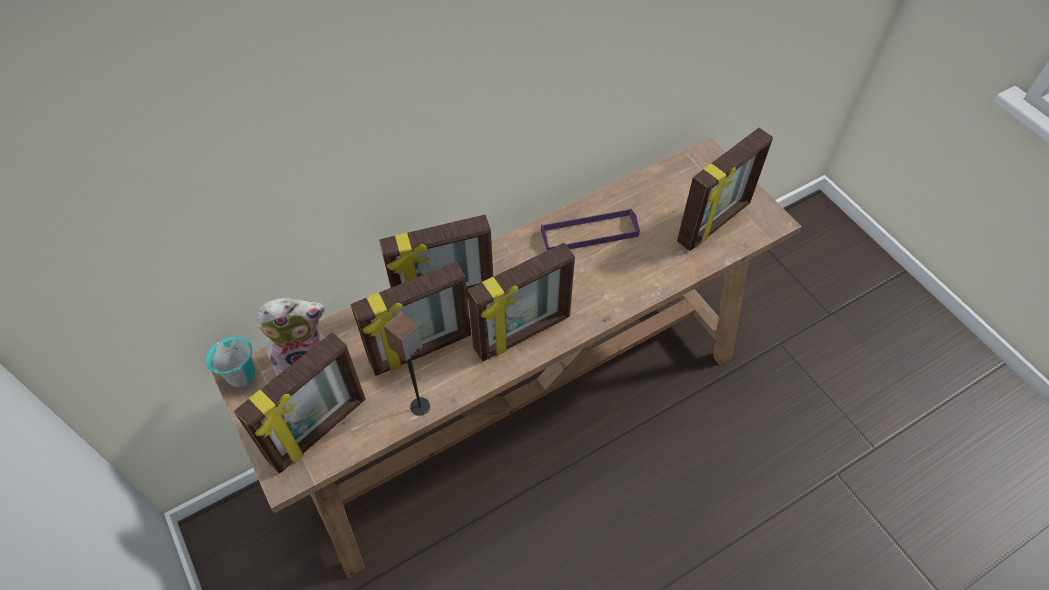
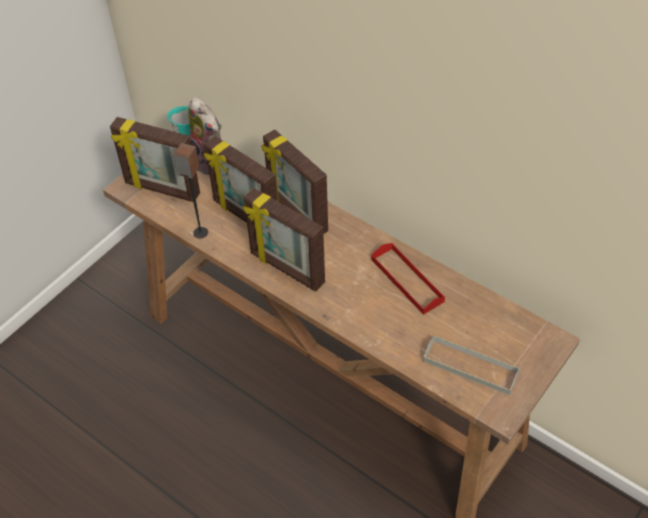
camera: 70 degrees right, 5 degrees down
(589, 233) = (407, 280): purple tray -> red tray
(715, 223) = (470, 367): picture frame -> grey tray

